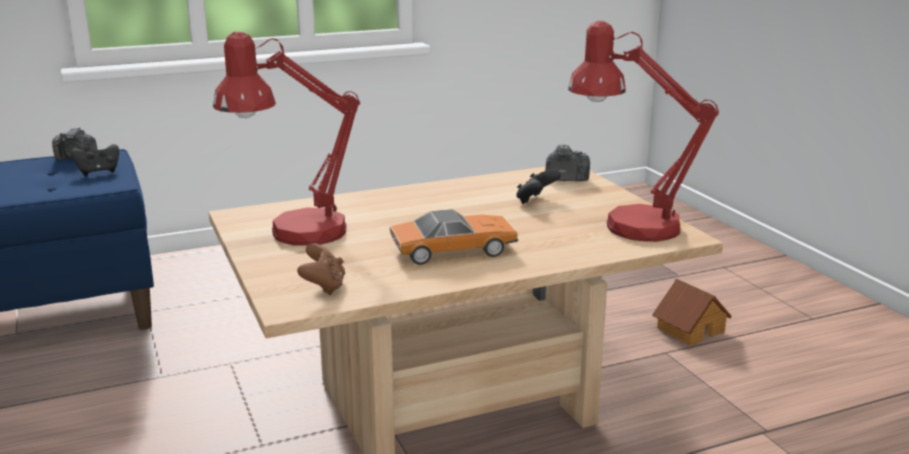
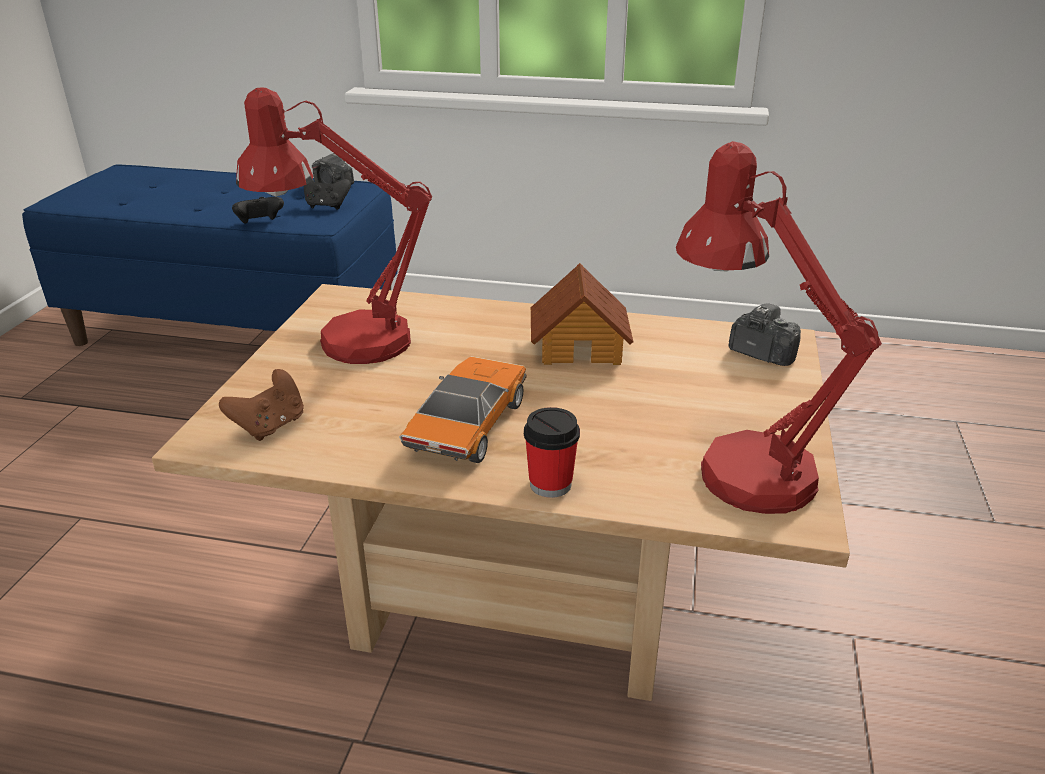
camera: 35 degrees right, 10 degrees up
(453, 250) = (468, 424): toy car -> toy car turned 90 degrees counterclockwise
(536, 201) = (672, 379): black game controller -> black game controller (260, 223)
(546, 260) = (550, 484): none -> cup
(689, 329) = (924, 615): toy house -> toy house (580, 346)

